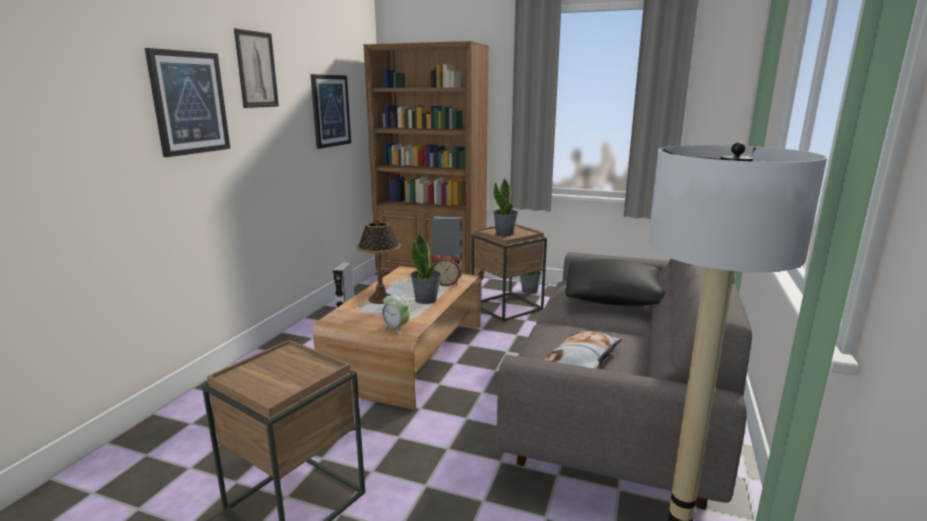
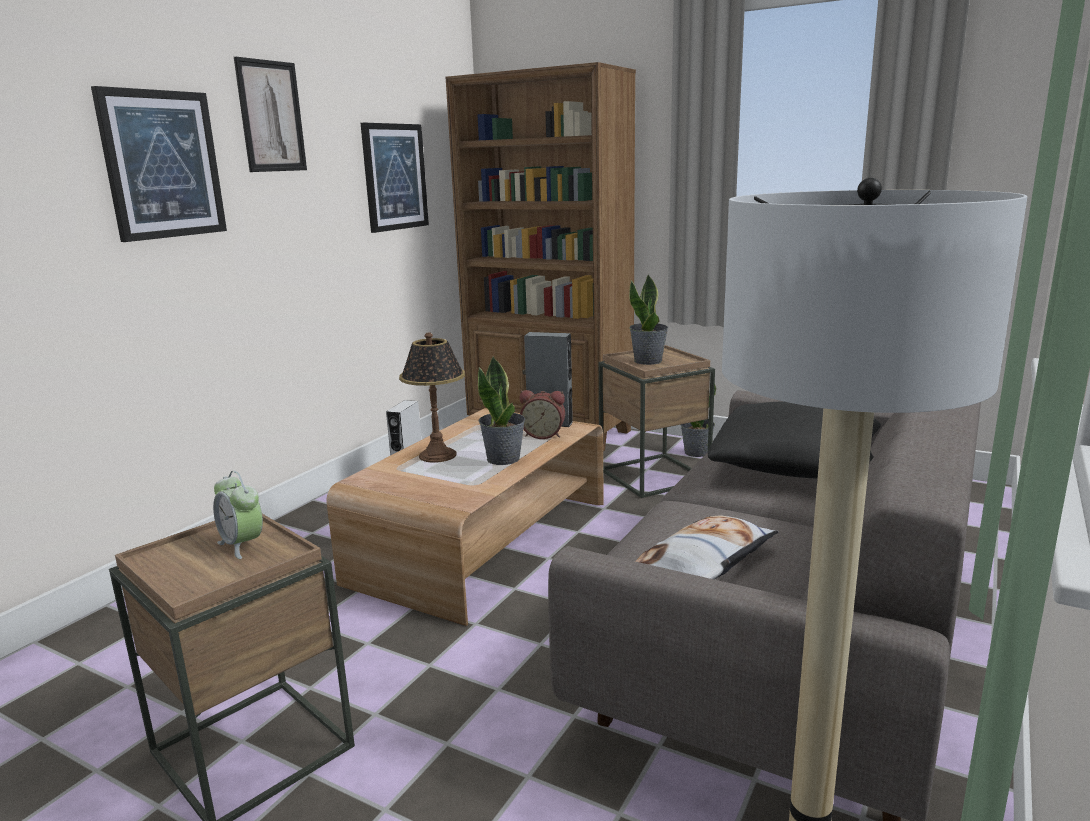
camera: 10 degrees right, 0 degrees up
(396, 328) = (442, 500): alarm clock -> alarm clock (242, 545)

